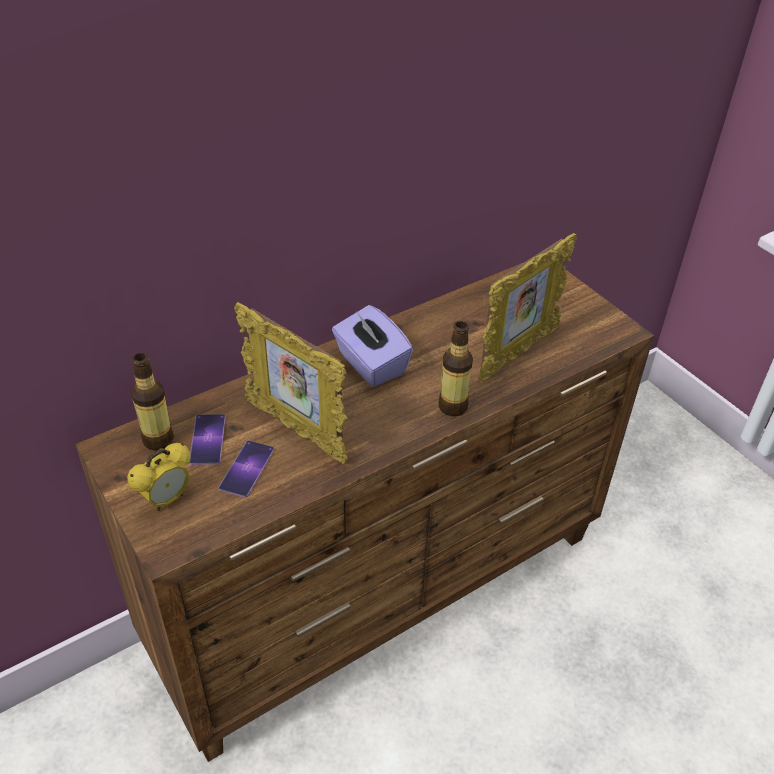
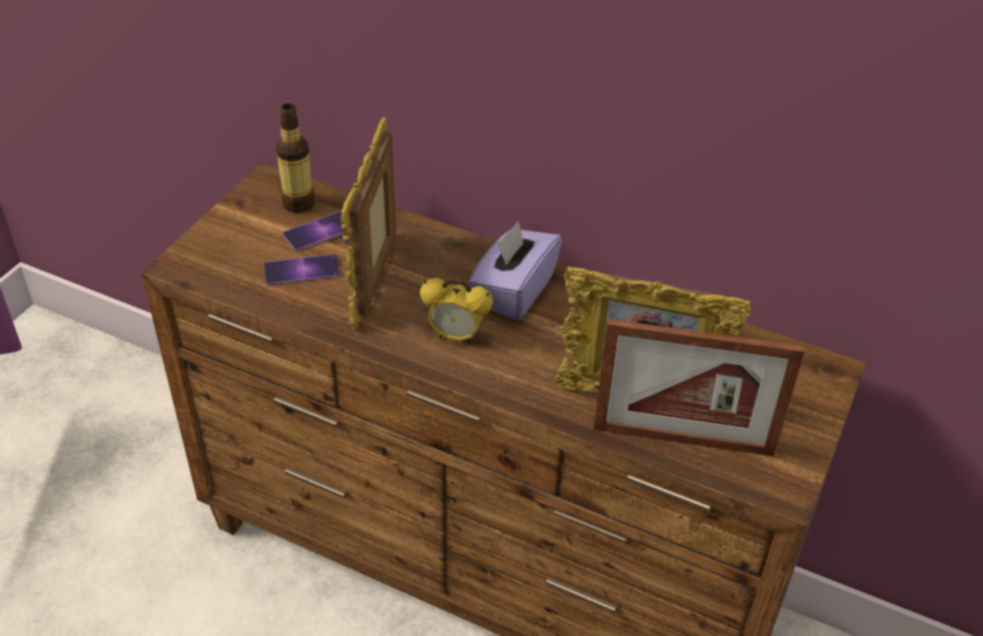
camera: 60 degrees right, 0 degrees up
(167, 500) = (232, 240): alarm clock -> alarm clock (456, 337)
(453, 406) = (501, 378): bottle -> none
(561, 350) = (683, 440): none -> picture frame

